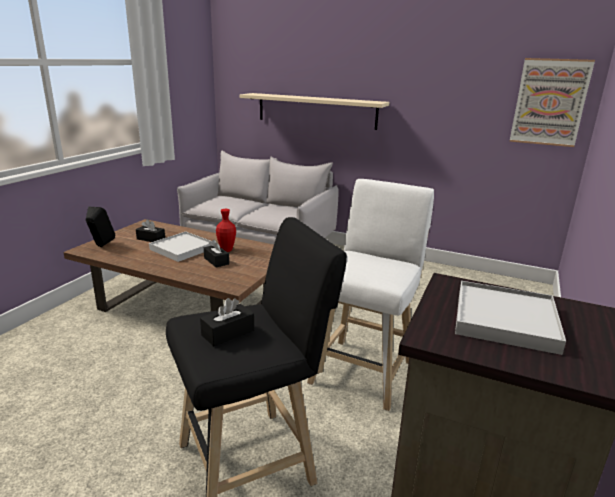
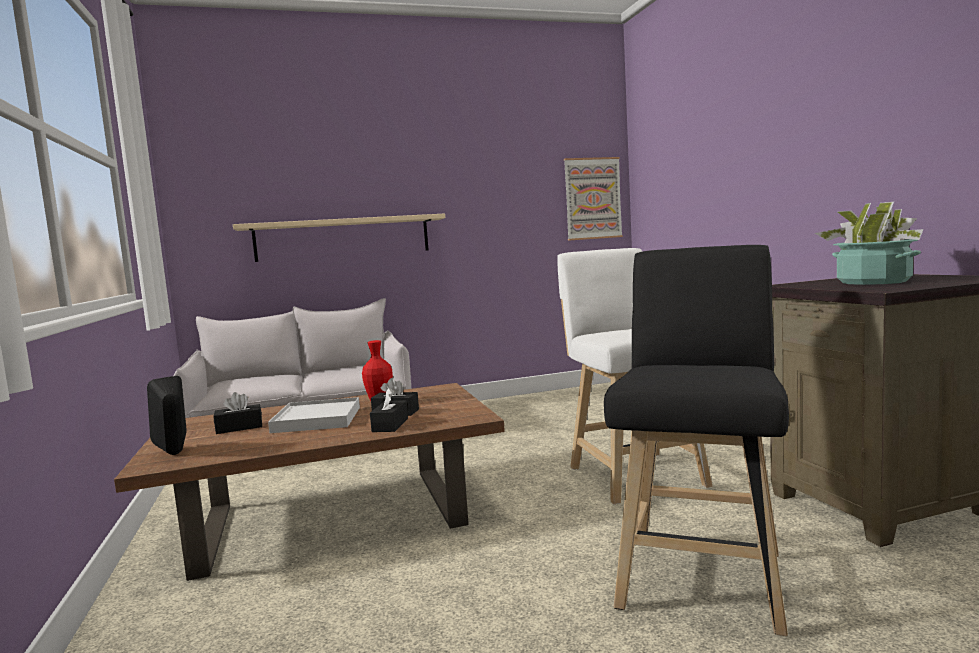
camera: 40 degrees left, 15 degrees down
(228, 333) = (699, 370): black tissue box -> black tissue box (390, 425)
(505, 320) = (873, 282): white tray -> potted plant

